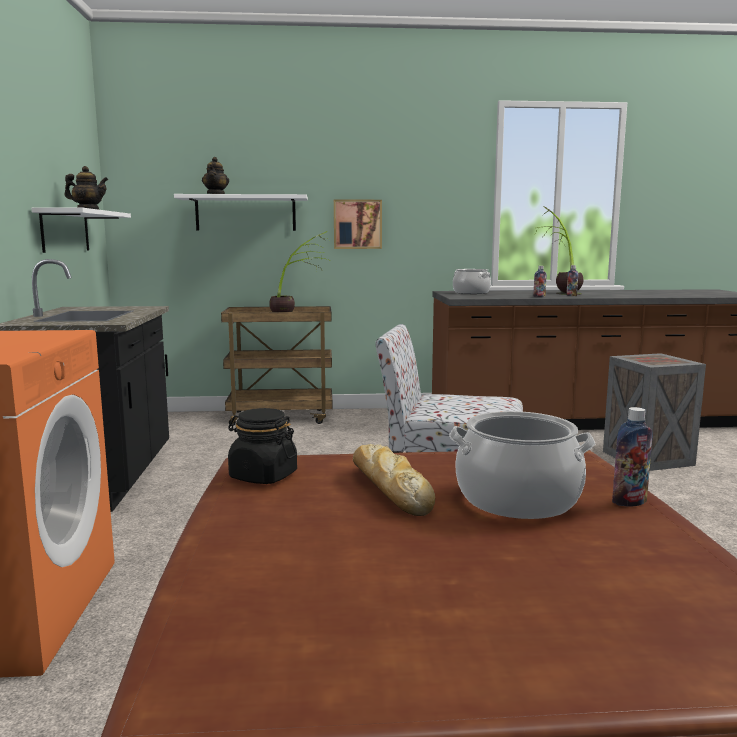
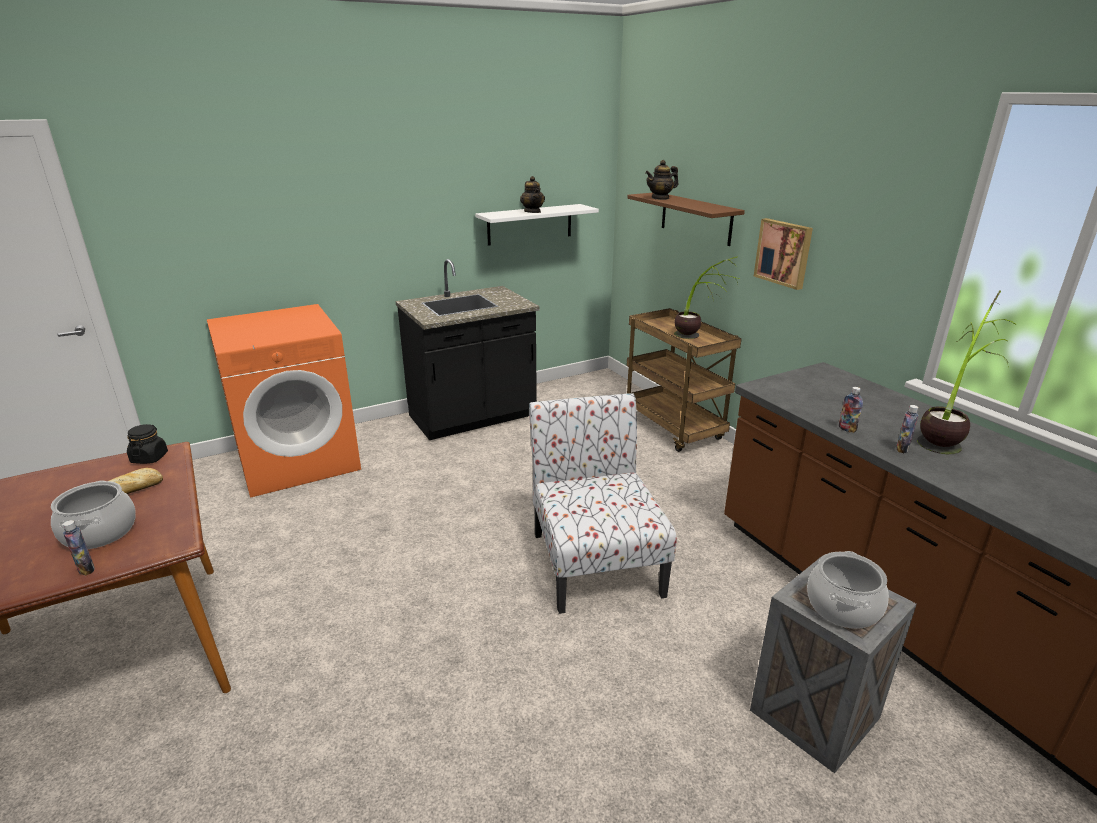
camera: 65 degrees right, 15 degrees up
(245, 213) = (696, 218): white shelf -> brown shelf
(471, 293) = (829, 384): cooking pot -> cooking pot (842, 606)

